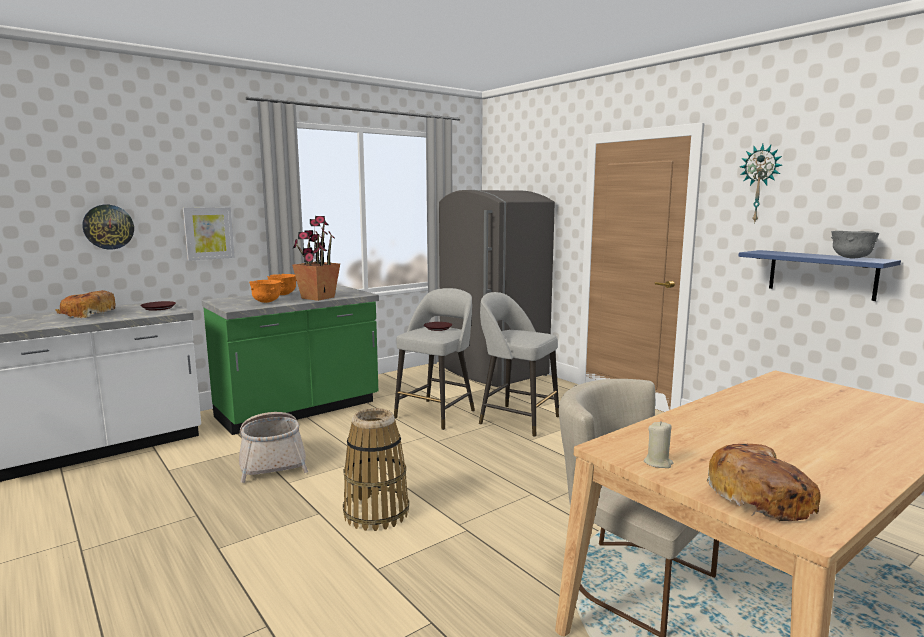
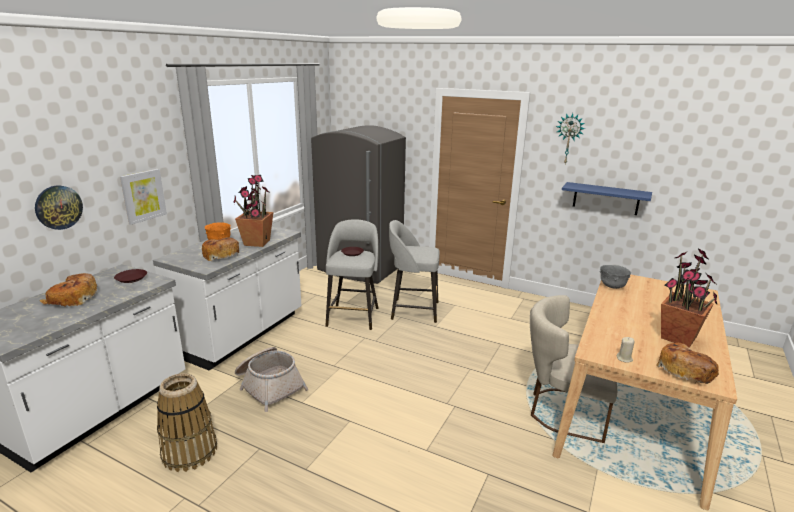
camera: 25 degrees left, 10 degrees up
(266, 302) = (220, 255): orange bowl -> bread
(299, 410) = (242, 334): green counter -> white counter
(376, 513) = (388, 409): basket -> basket (190, 452)
(807, 458) = (678, 338): none -> potted plant
(851, 258) = (628, 191): grey bowl -> grey bowl (612, 286)

